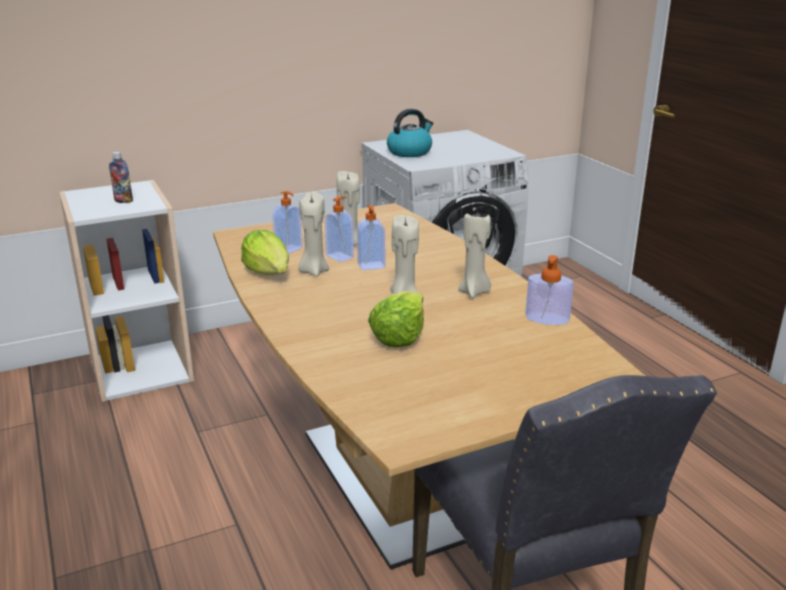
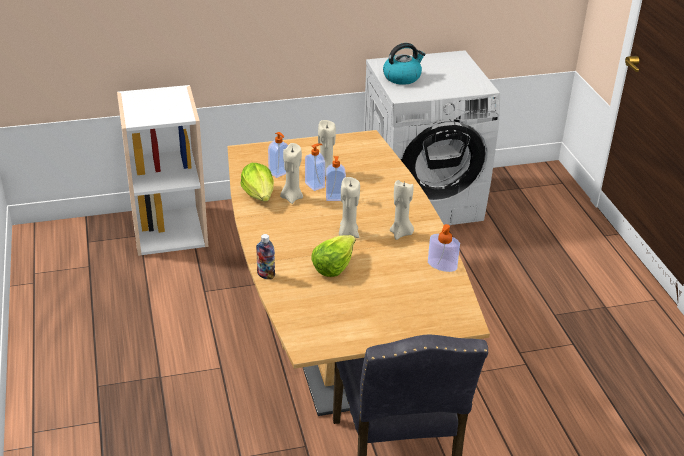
camera: 10 degrees right, 10 degrees up
(123, 201) = (164, 108): bottle -> bottle (266, 275)

